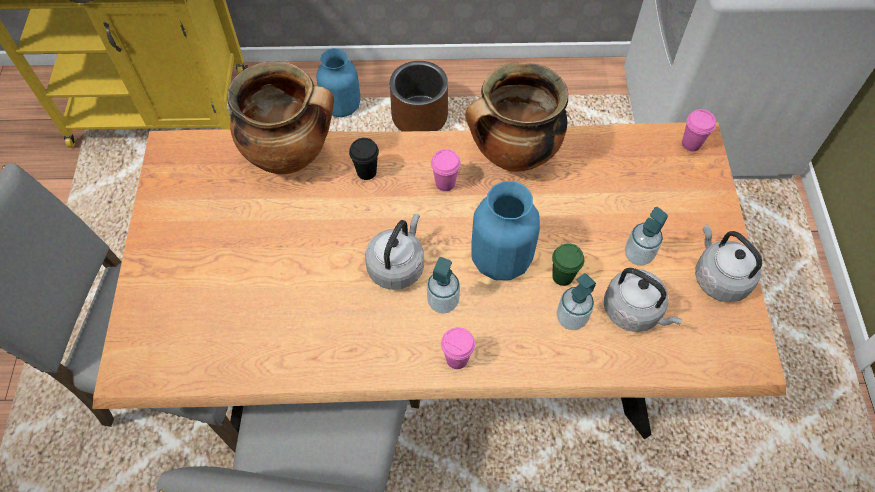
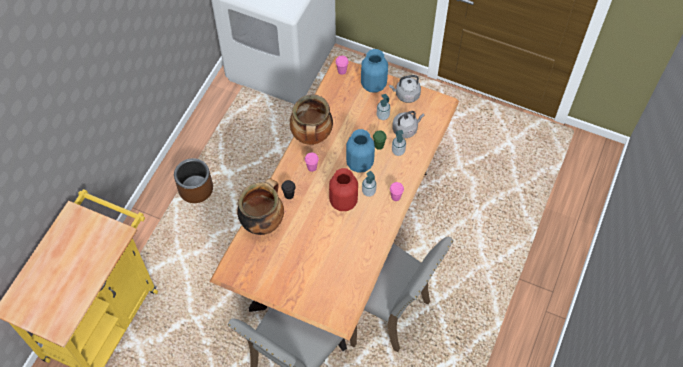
camera: 65 degrees left, 0 degrees up
(341, 106) = (163, 225): blue vase -> blue vase (373, 84)
(397, 265) = (343, 201): grey kettle -> red vase

